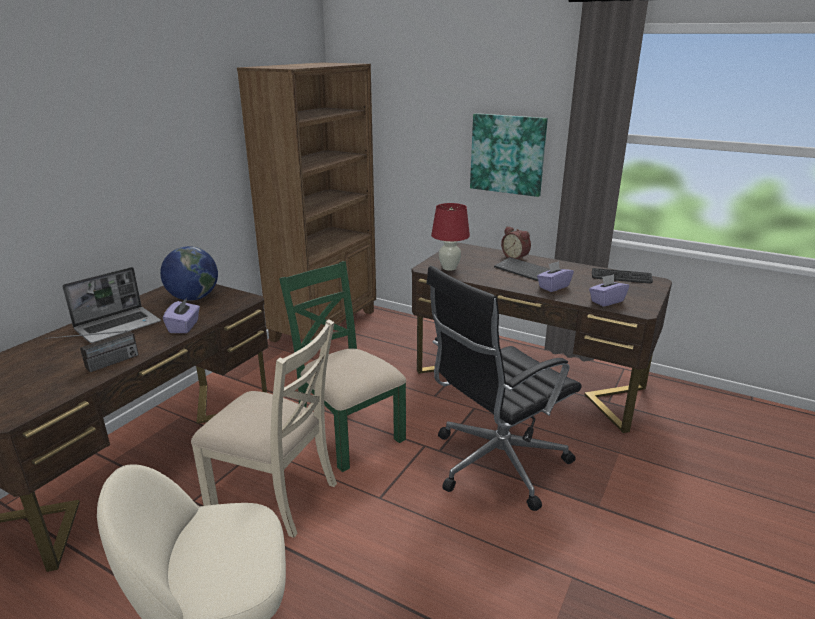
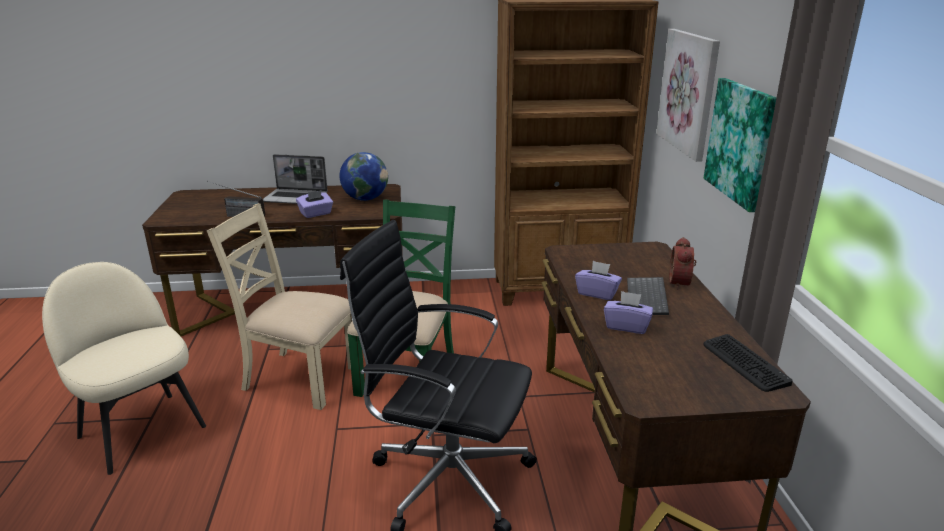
camera: 55 degrees right, 0 degrees up
(274, 495) = (299, 378): beige chair -> beige chair turned 120 degrees clockwise
(422, 130) = (689, 92): none -> picture
(449, 268) = (582, 260): red table lamp -> none
(606, 301) = (638, 370): purple tissue box -> purple tissue box (597, 293)

